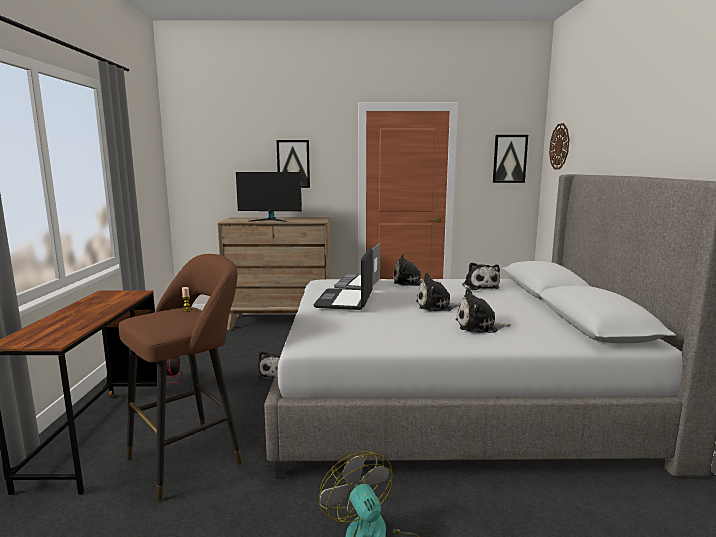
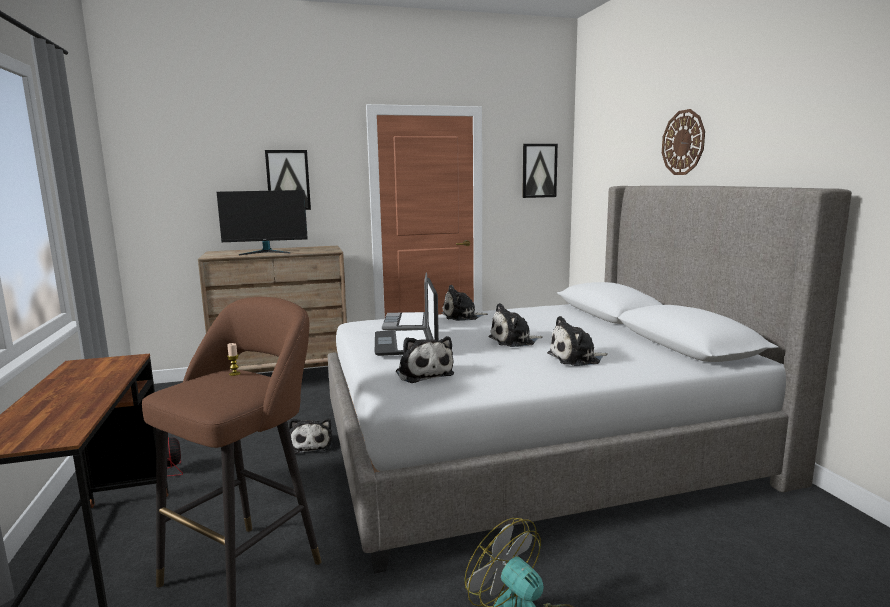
camera: 15 degrees left, 0 degrees up
(479, 286) = (542, 315): plush toy -> plush toy (423, 373)
(559, 146) = (595, 156): wall clock -> wall clock (683, 142)

